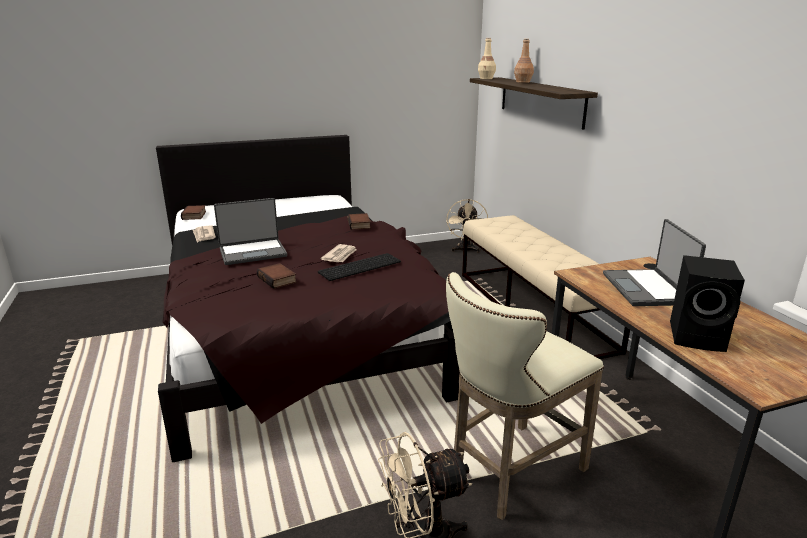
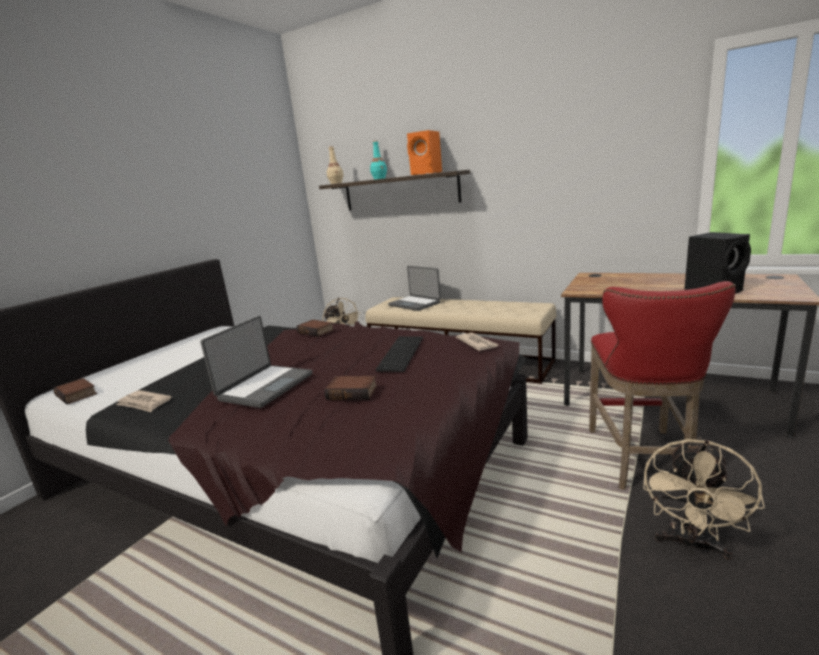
camera: 40 degrees left, 5 degrees down
(340, 255) = (361, 354): newspaper -> newspaper (477, 343)
(510, 473) = (640, 461): beige stool -> red stool
(523, 82) = (379, 178): brown bottle -> turquoise bottle
(552, 88) = (427, 173): none -> orange speaker
(647, 289) = (628, 283): laptop -> laptop (415, 304)

